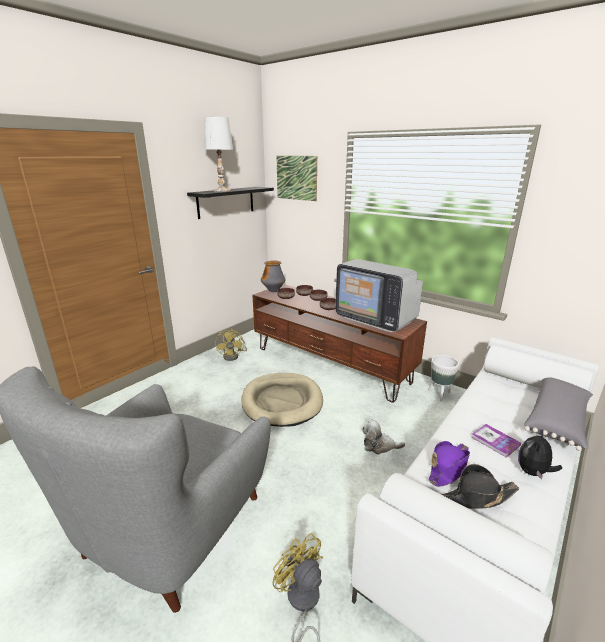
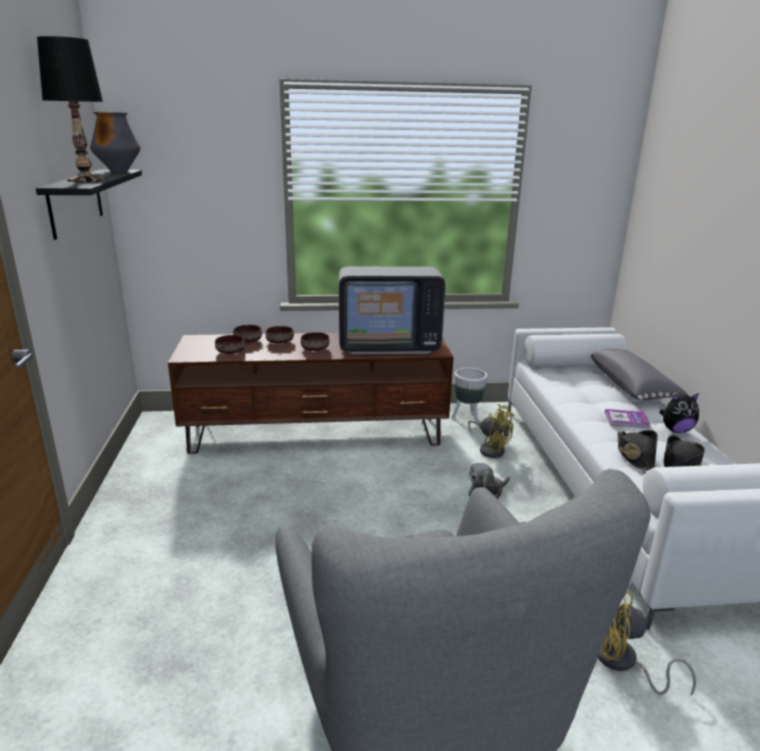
camera: 45 degrees left, 0 degrees up
(221, 190) = (85, 180): white table lamp -> black table lamp
(233, 356) = (160, 480): yellow fan -> yellow fan (490, 449)
(273, 291) = (191, 348): vase -> vase (119, 171)
(282, 401) = (325, 503): beige dog bed -> none
(296, 178) = (181, 151): picture -> none
(448, 467) = (635, 456): purple hat -> black hat
(533, 472) = (675, 430): plush toy -> plush toy turned 90 degrees counterclockwise

